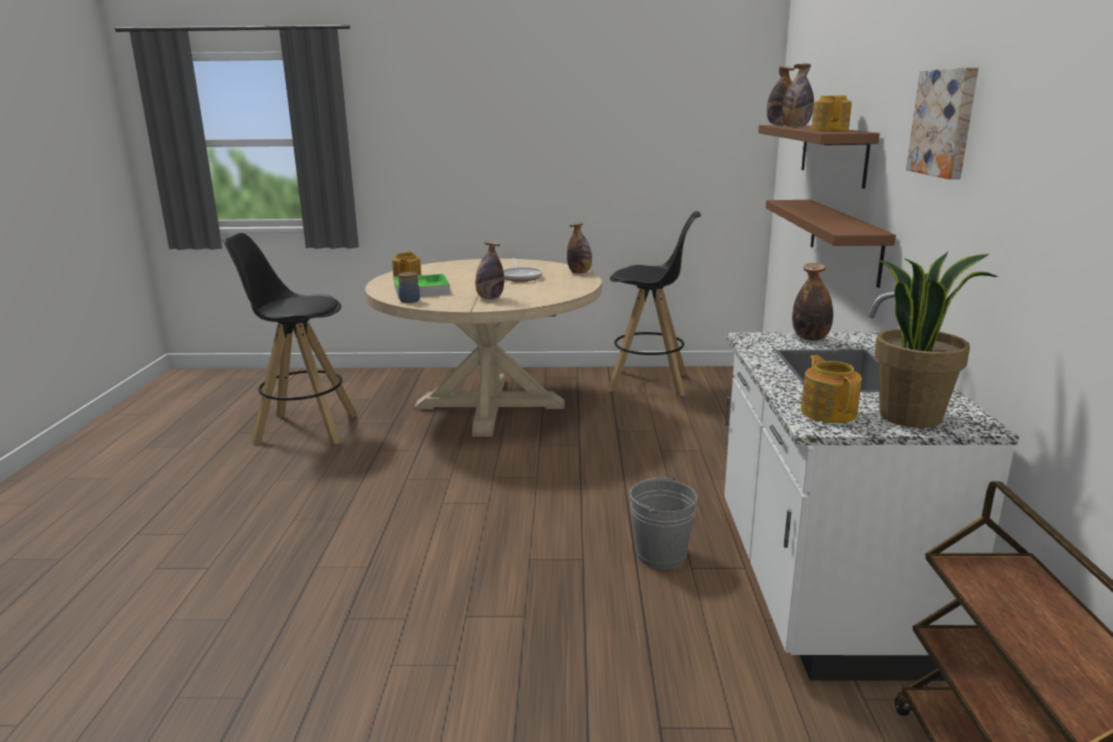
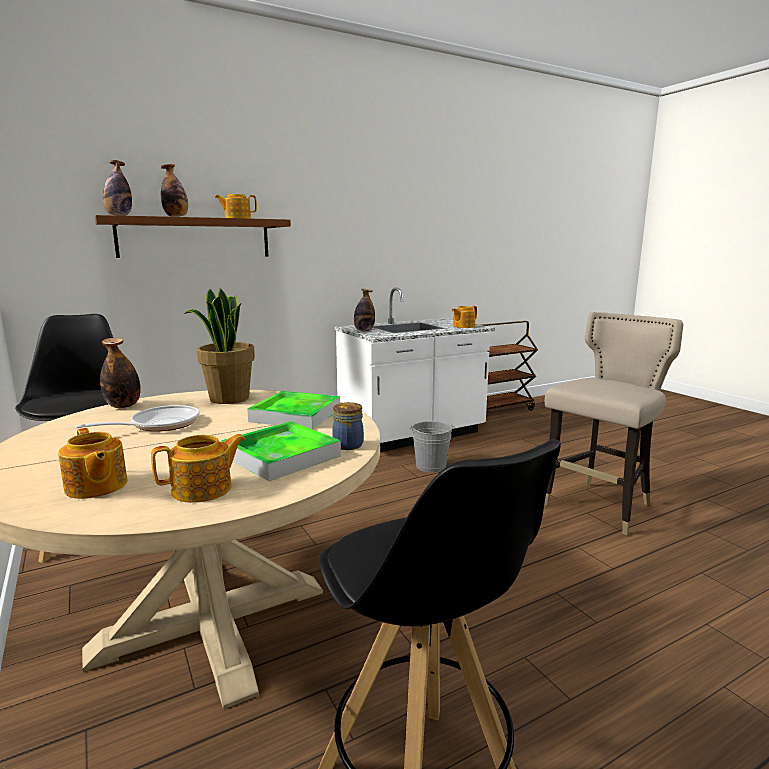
camera: 120 degrees left, 5 degrees down
(402, 639) = (600, 507): none -> beige stool
(443, 269) = (96, 487): none -> teapot
(490, 298) = (296, 415): bottle -> tray
(844, 239) = (245, 294): brown shelf -> none
(910, 416) = (448, 322): potted plant -> potted plant (228, 398)
(945, 122) = (353, 214): picture -> none

